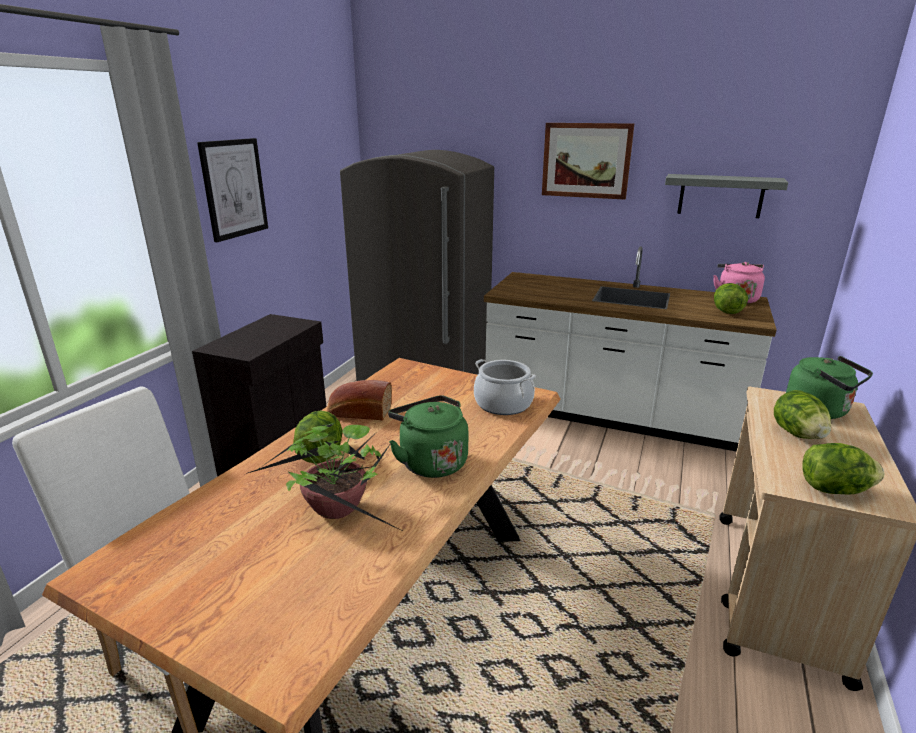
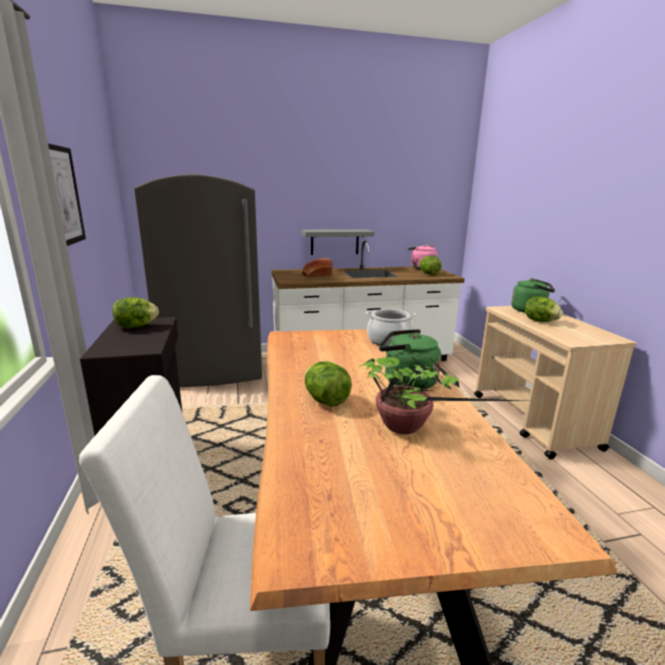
camera: 35 degrees left, 5 degrees down
(358, 412) = (304, 369): bread -> bread (316, 275)
(586, 160) = (318, 184): picture -> none
(720, 196) = (402, 205): grey shelf -> grey shelf (334, 242)
(833, 489) = (590, 339): lettuce -> lettuce (136, 327)

